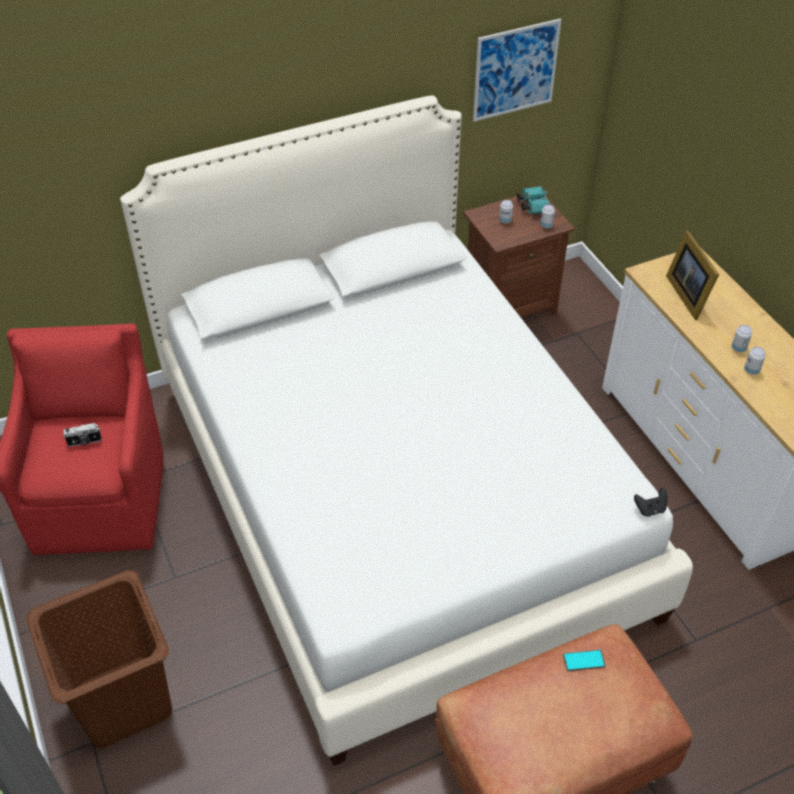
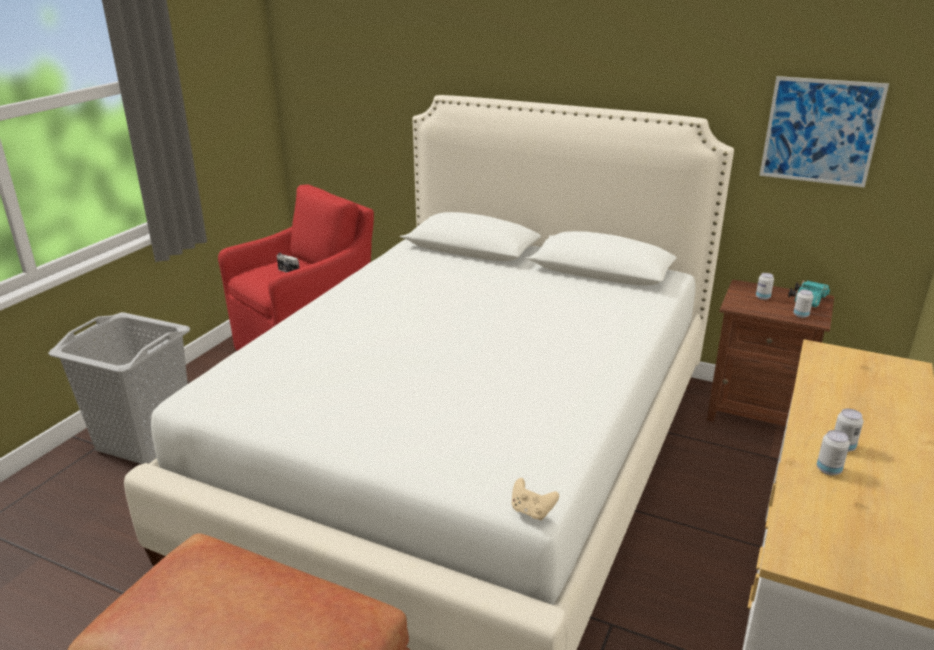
camera: 50 degrees right, 20 degrees down
(124, 701) = (144, 440): brown laundry basket -> grey laundry basket
(584, 660) = (315, 599): phone -> none
(650, 509) = (532, 511): black game controller -> beige game controller
(688, 294) = (849, 384): picture frame -> none

